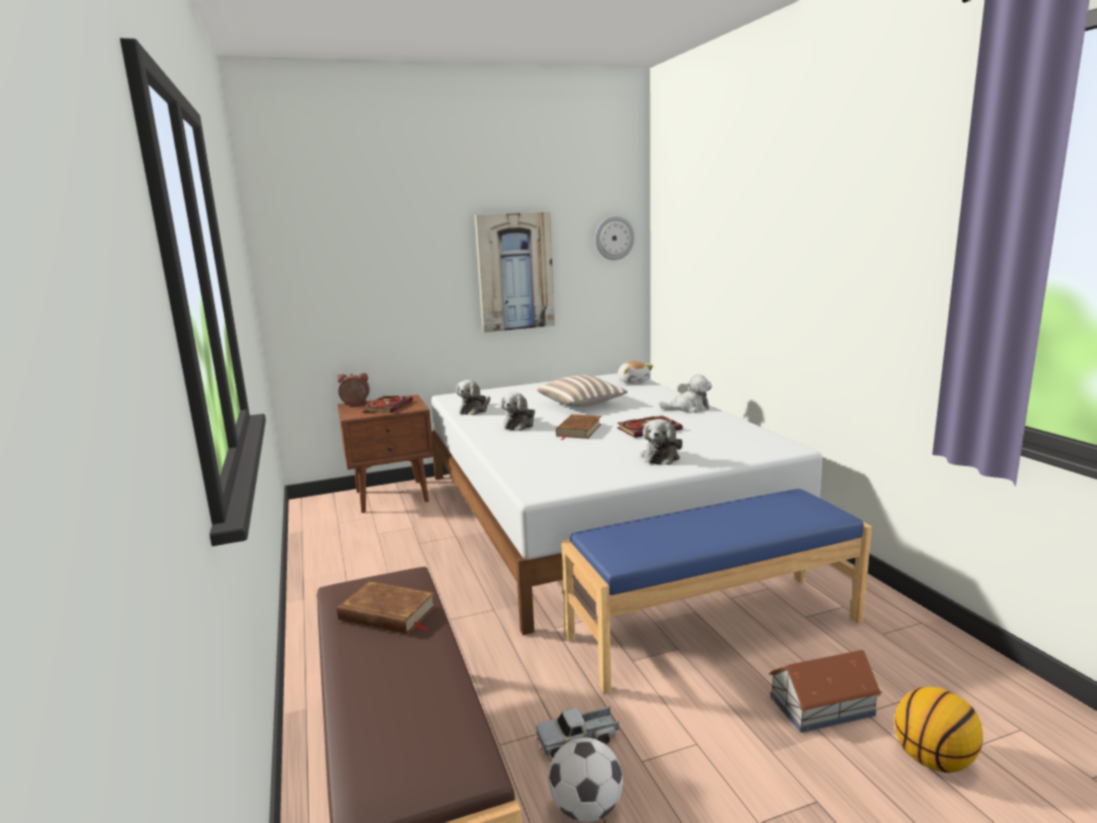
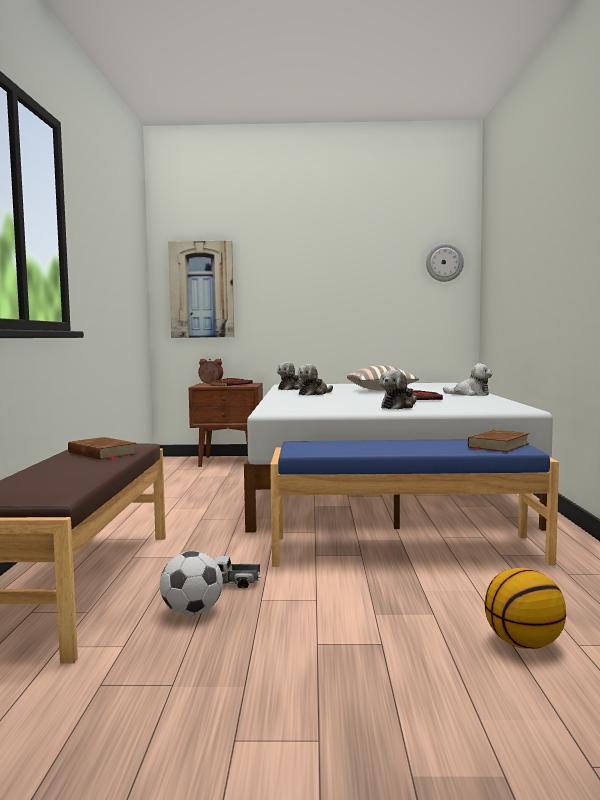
camera: 20 degrees right, 10 degrees down
(515, 272) = (352, 287): picture -> picture (201, 290)
(578, 430) = (355, 397): brown book -> brown book (498, 445)
(633, 382) = (447, 385): plush toy -> none
(820, 705) = (451, 600): toy house -> none

